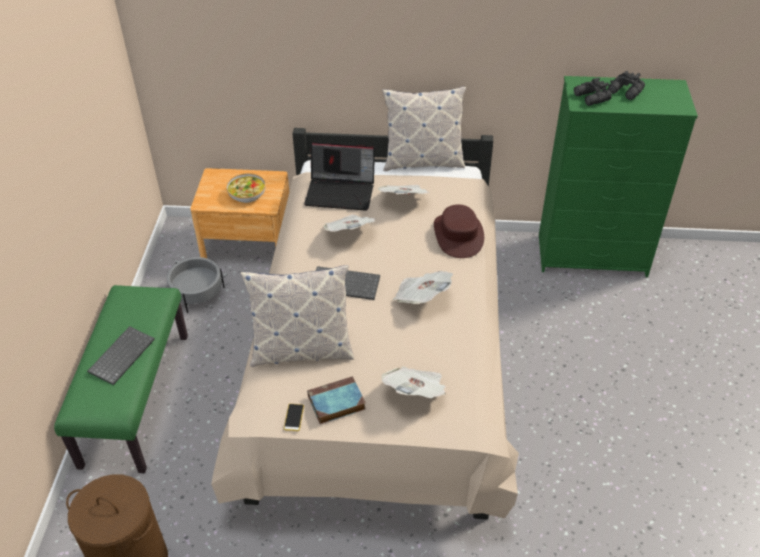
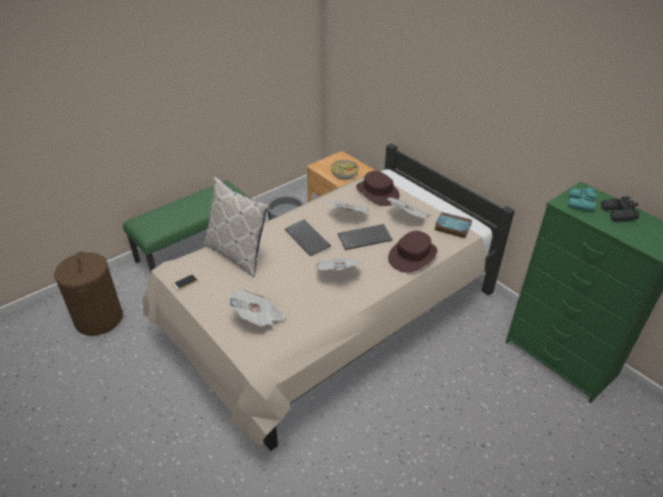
camera: 45 degrees right, 5 degrees down
(121, 355) = (184, 211): keyboard -> keyboard (365, 237)
(335, 403) = (212, 291): book -> book (451, 227)
(341, 192) = (377, 192): laptop -> brown hat
(422, 161) = (455, 205): pillow -> none
(591, 98) = (579, 204): black binoculars -> turquoise binoculars

